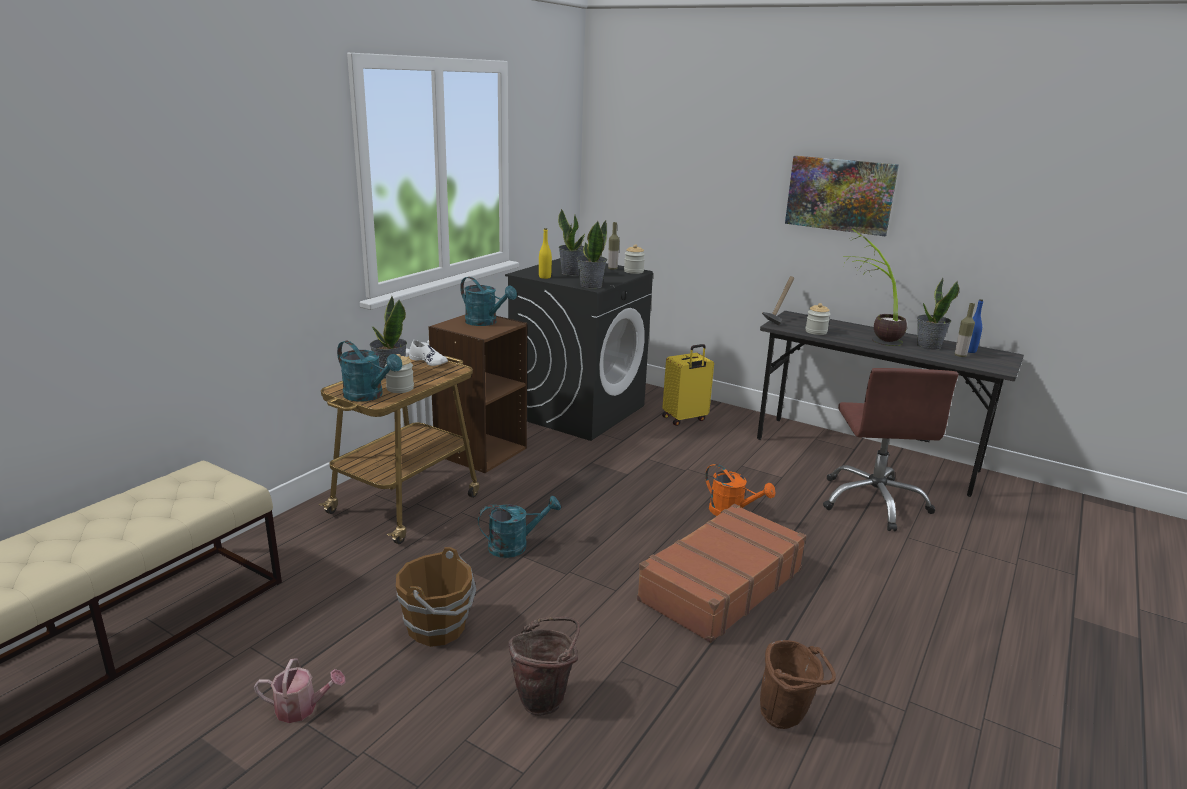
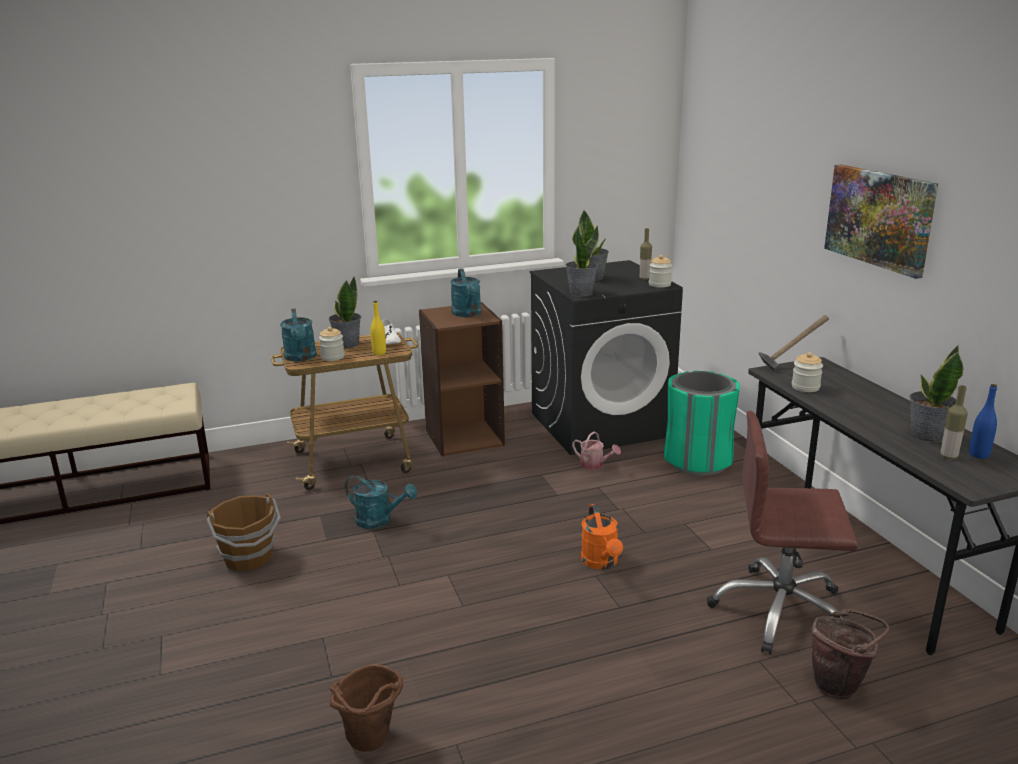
camera: 40 degrees right, 0 degrees up
(302, 708) = (116, 572): watering can -> watering can (595, 465)
(545, 277) = (557, 278): yellow bottle -> yellow bottle (379, 353)
(545, 698) = (239, 636): brown bucket -> brown bucket (840, 686)
(685, 419) = (697, 461): yellow suitcase -> green trash can
(720, 585) = (488, 618): brown suitcase -> none
(871, 336) = (870, 407): potted plant -> none
(874, 502) = (780, 611): brown office chair -> brown office chair turned 60 degrees clockwise

